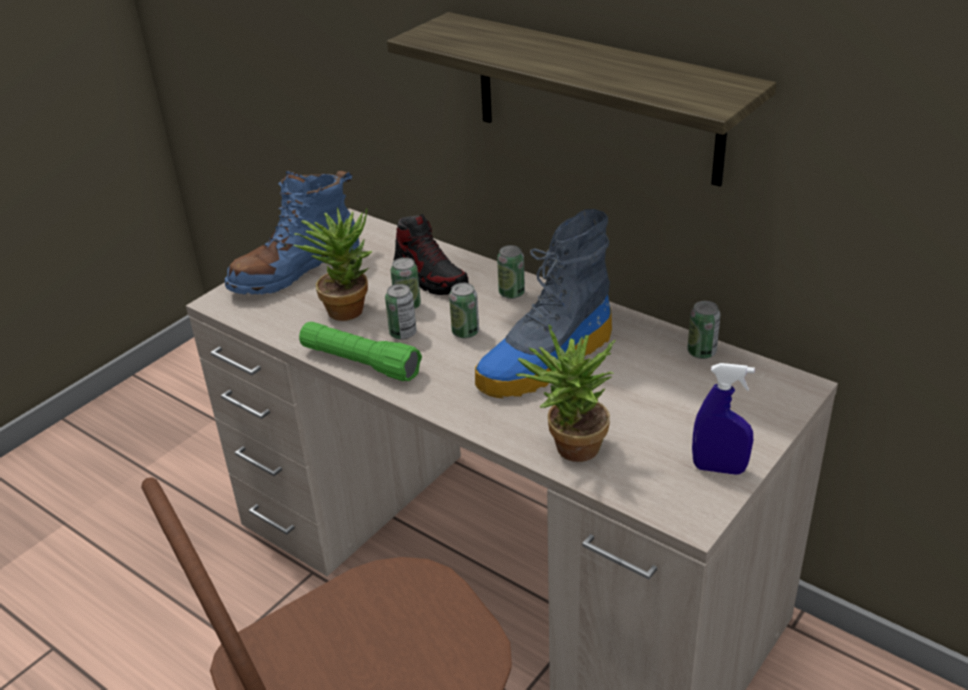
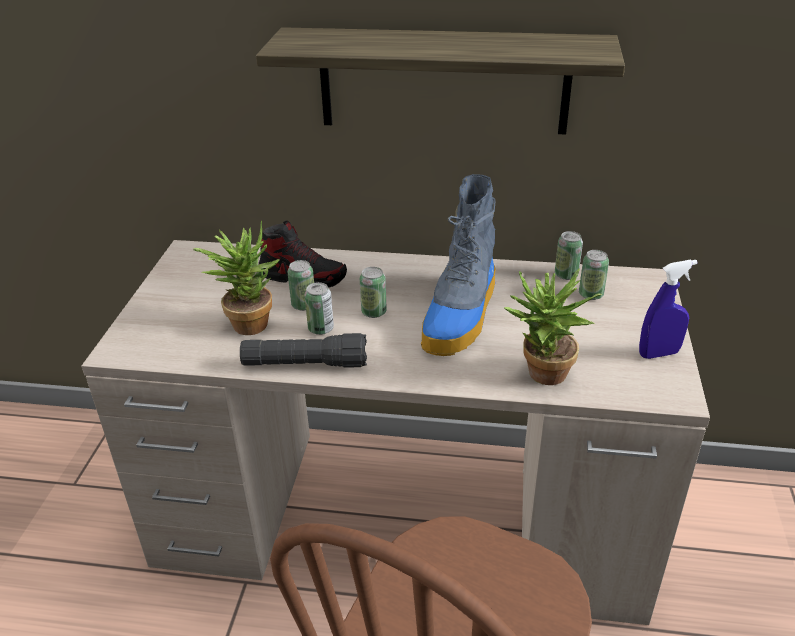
camera: 30 degrees left, 0 degrees up
(295, 270) = (169, 303): blue boot -> none
(360, 363) = (305, 364): green flashlight -> black flashlight
(511, 293) = (383, 271): can -> can (590, 294)

